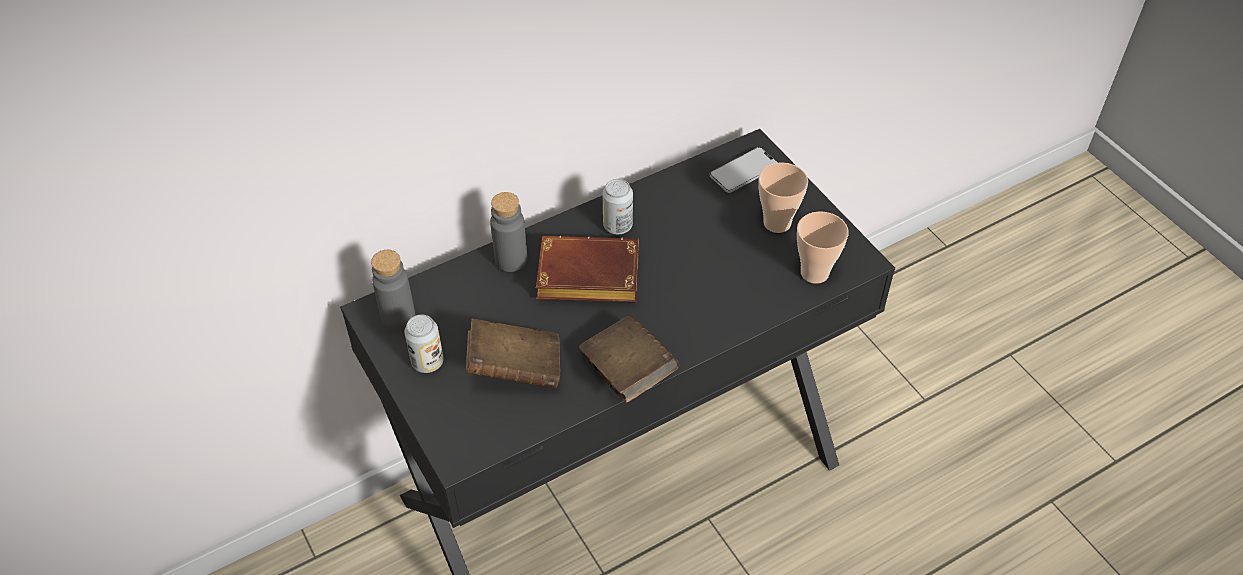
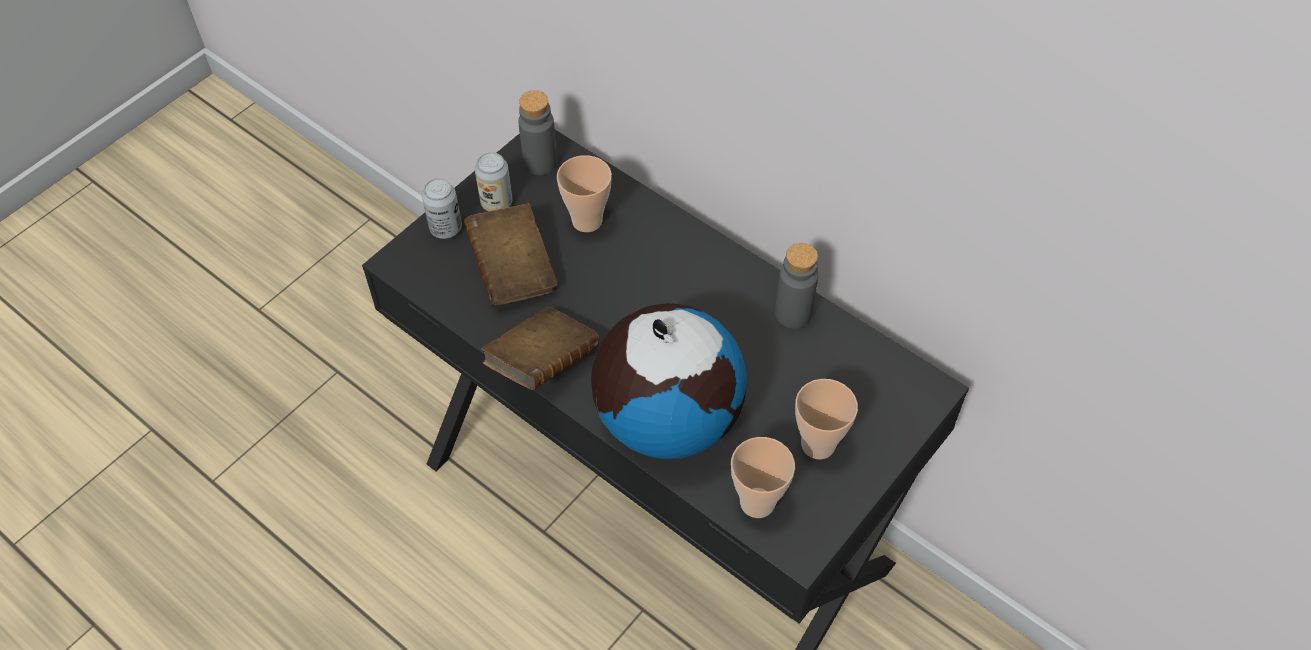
camera: 70 degrees right, 5 degrees up
(486, 301) = (587, 220): none -> cup
(511, 260) = (649, 221): grey bottle -> grey bottle (793, 313)
(585, 278) = (652, 290): brown book -> none
(617, 226) = (739, 295): can -> can (445, 228)
(718, 304) = (667, 418): none -> globe
(743, 171) = (885, 389): phone -> none

